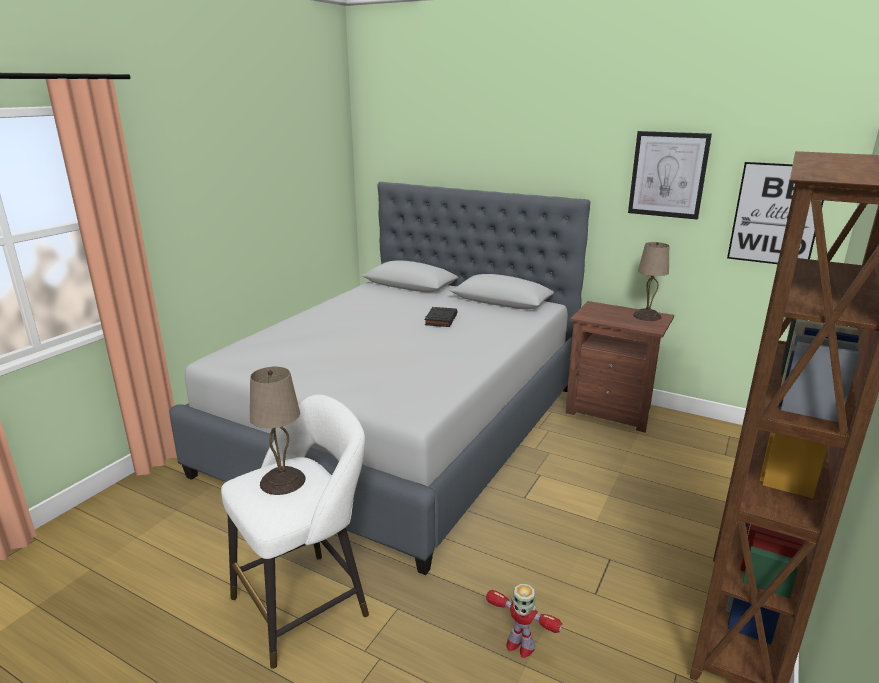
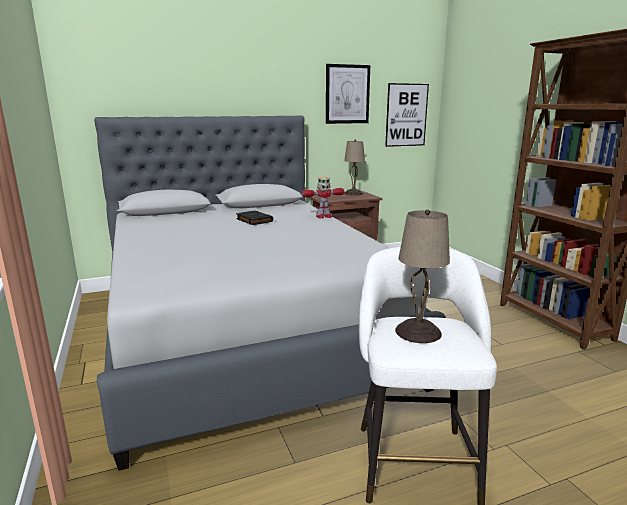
camera: 50 degrees left, 5 degrees down
(519, 645) = (529, 385): toy robot -> toy robot (323, 216)

